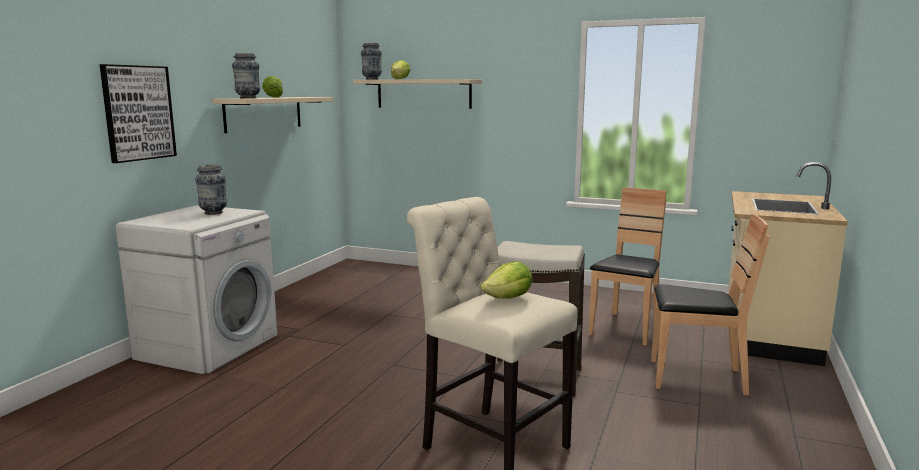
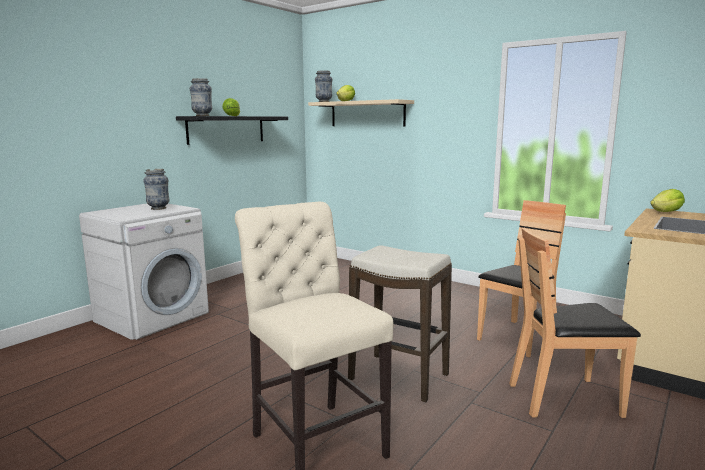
camera: 15 degrees right, 0 degrees up
(138, 113) = (103, 126): picture -> none
(264, 113) = (226, 129): beige shelf -> black shelf
(509, 298) = (322, 303): lettuce -> lettuce (666, 212)
(695, 377) = (564, 399): brown chair -> brown chair turned 150 degrees clockwise

